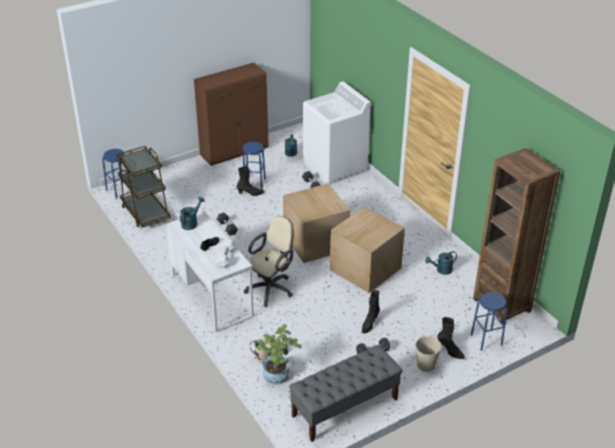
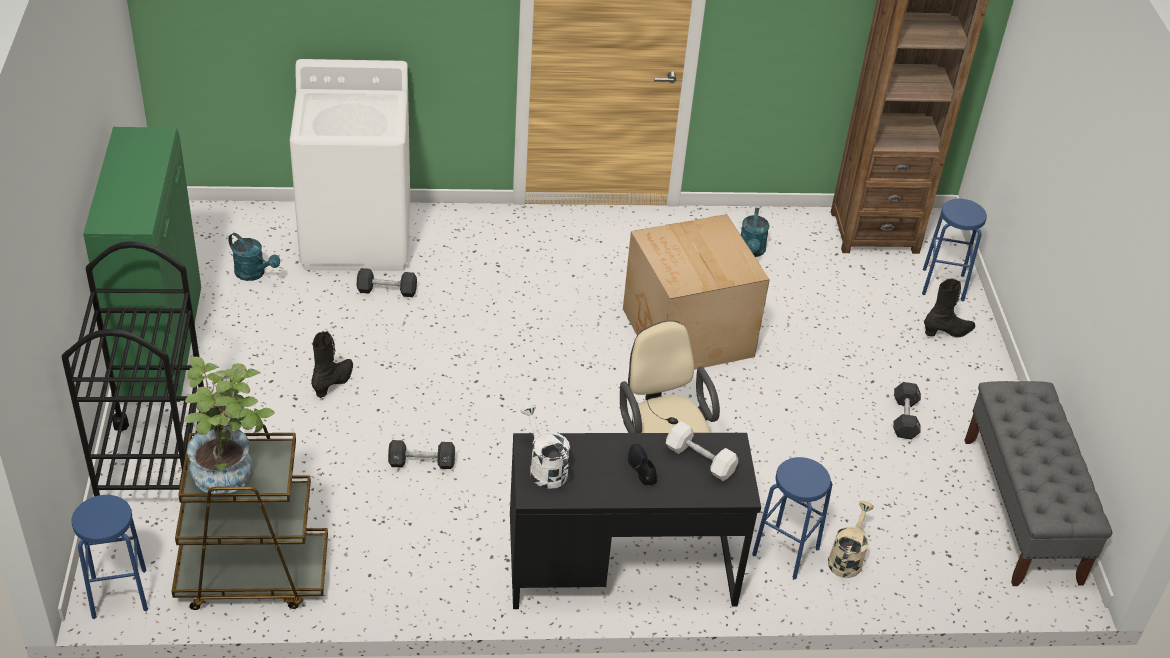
camera: 65 degrees left, 5 degrees up
(177, 175) = (155, 469): none -> black cart
(191, 223) = (544, 468): turquoise watering can -> white watering can
(212, 295) = (621, 569): white desk -> black desk
(235, 152) = (162, 346): brown cabinet -> green cabinet
(254, 183) = (305, 363): blue stool -> blue stool (785, 551)
(278, 378) = (911, 565): potted plant -> potted plant (231, 473)
(316, 241) = (564, 358): cardboard box -> none
(369, 324) = (834, 391): black boot -> none
(426, 365) = (966, 373): beige bucket -> none

